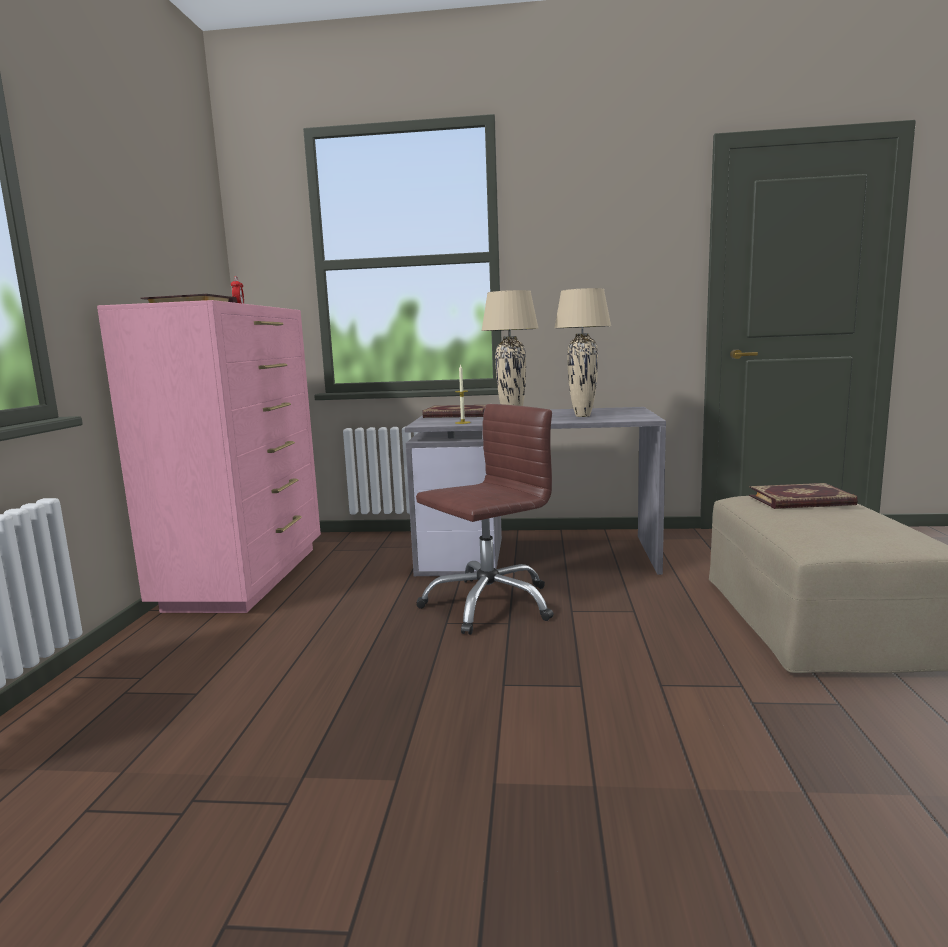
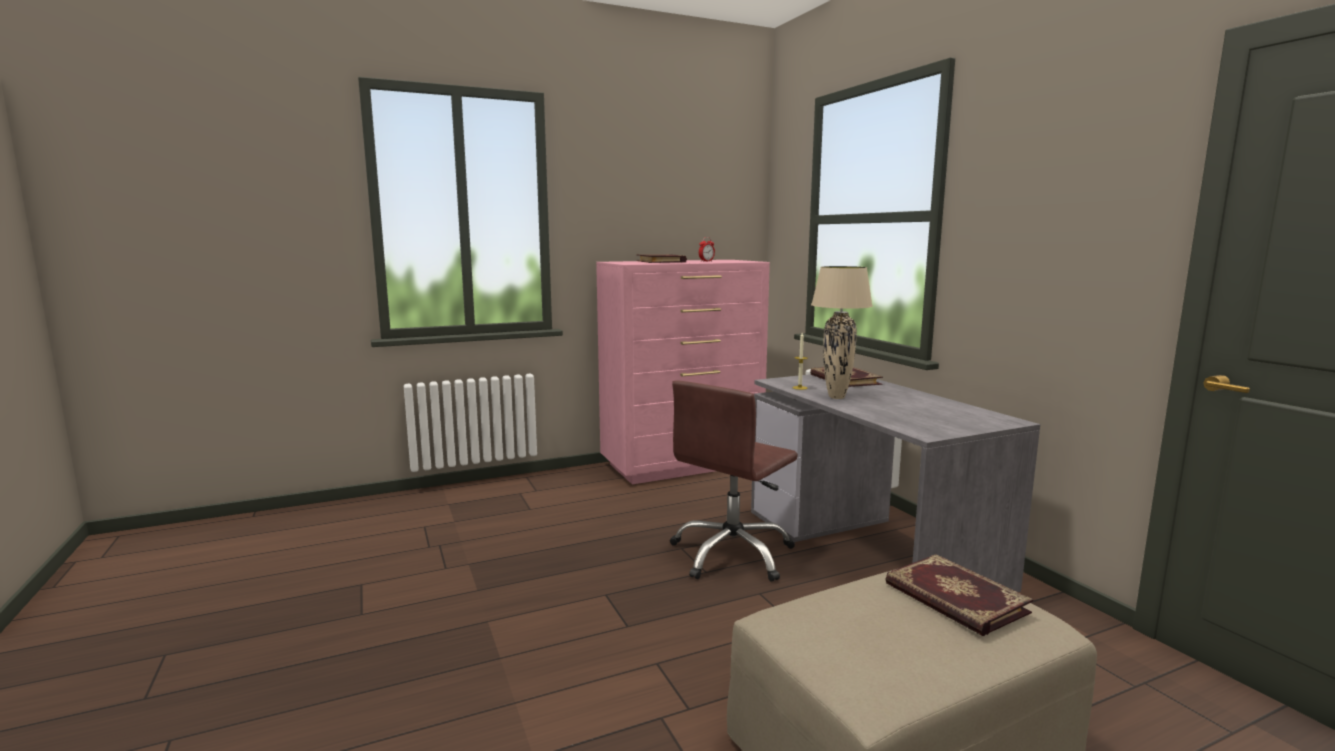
camera: 60 degrees right, 0 degrees up
(488, 604) = (732, 554): brown office chair -> brown office chair turned 105 degrees clockwise
(583, 416) = (906, 412): beige table lamp -> none

